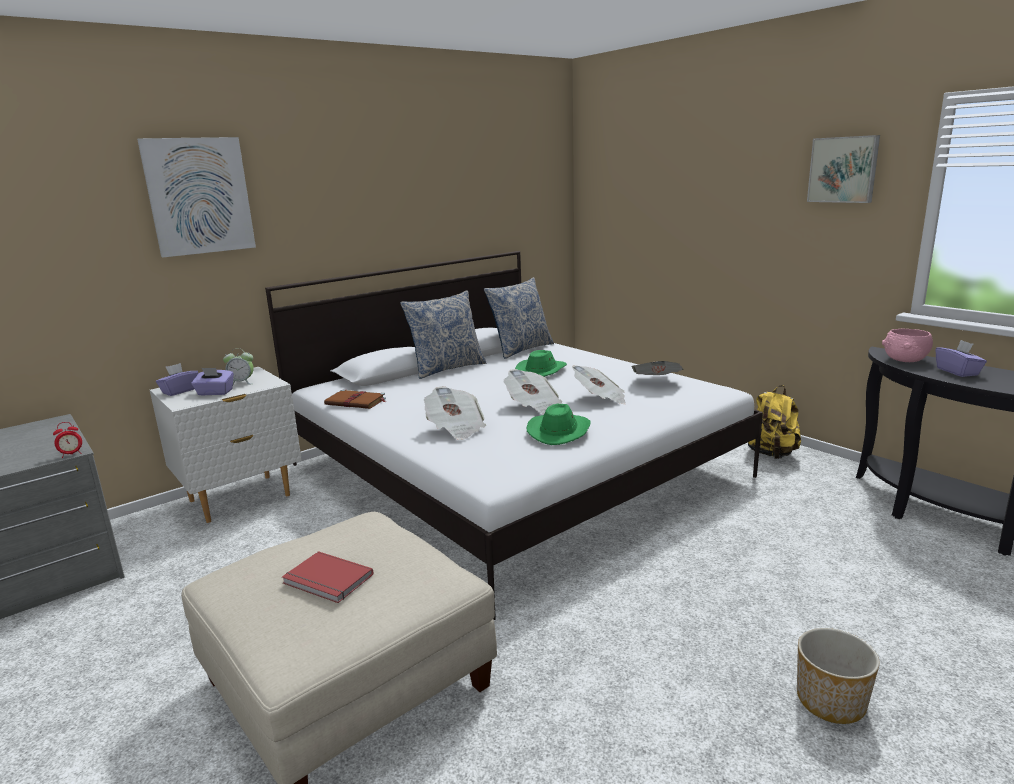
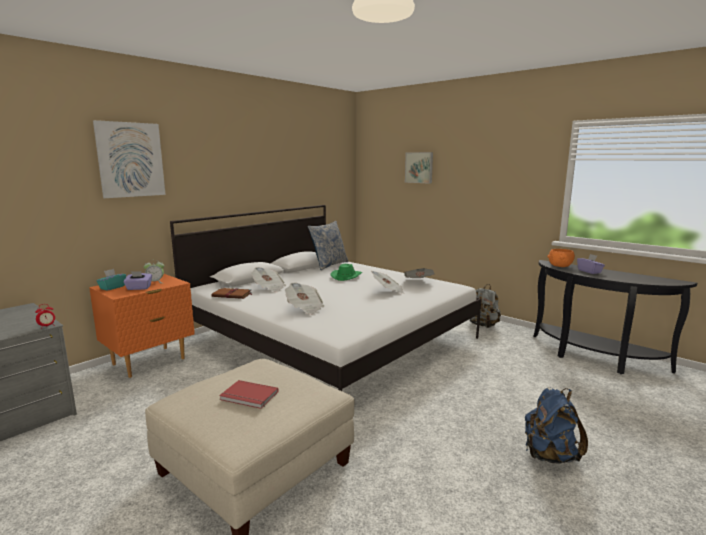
camera: 10 degrees left, 5 degrees down
(179, 391) = (112, 287): purple tissue box -> turquoise tissue box
(240, 498) = (149, 362): white nightstand -> orange nightstand
(446, 368) = (285, 275): pillow -> none
(533, 406) = (349, 295): newspaper -> newspaper (269, 288)
(559, 431) = (370, 308): green hat -> none
(771, 454) = (483, 325): yellow backpack -> grey backpack
(831, 702) = (549, 455): planter -> blue backpack
(843, 169) = (519, 160): picture -> picture (419, 167)
(905, 360) = (560, 266): pink bowl -> orange bowl

